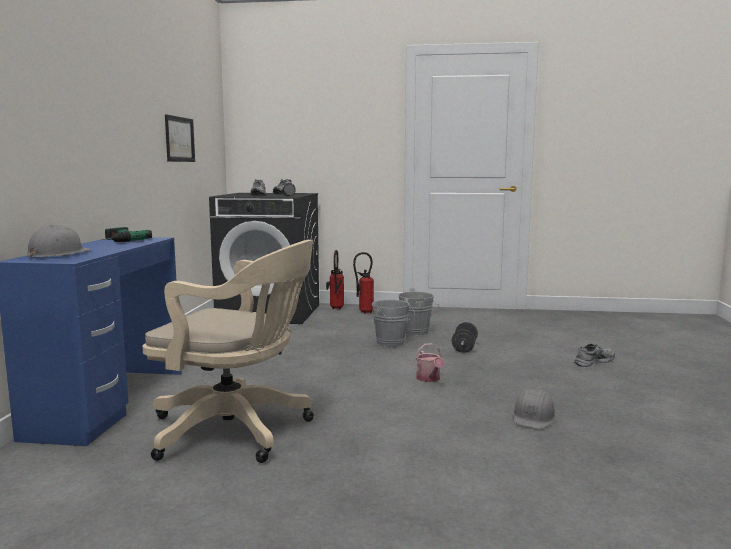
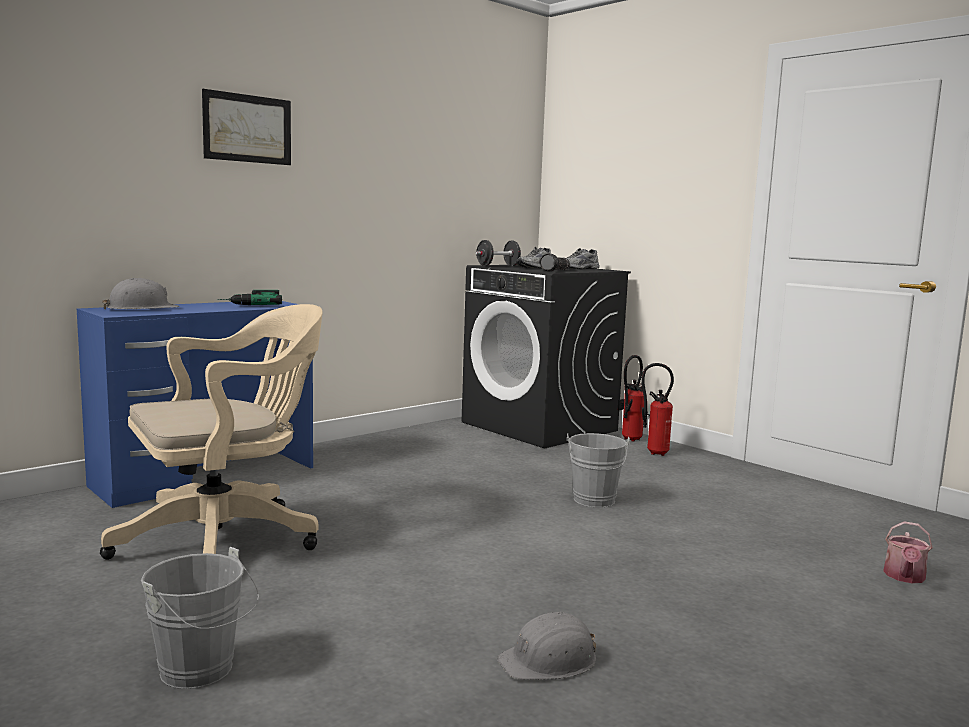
camera: 40 degrees right, 0 degrees up
(179, 139) = (428, 193): picture -> picture (247, 128)
(237, 431) = (227, 539): beige office chair -> beige office chair turned 90 degrees counterclockwise
(418, 332) = (667, 497): grey bucket -> grey bucket (202, 672)
(429, 379) = (535, 559): watering can -> watering can (904, 577)
(464, 348) = (683, 536): black dumbbell -> black dumbbell (498, 265)
(593, 361) = (860, 626): grey shoe -> none

